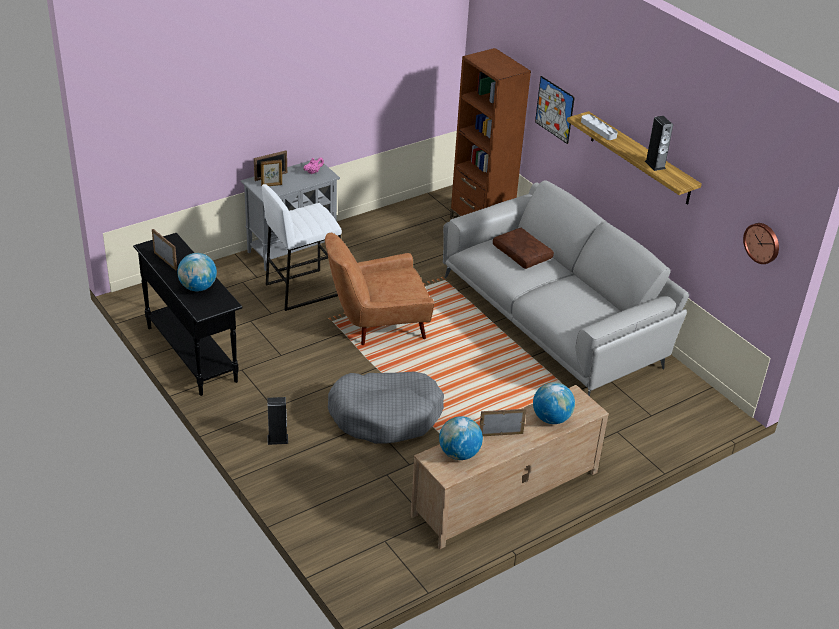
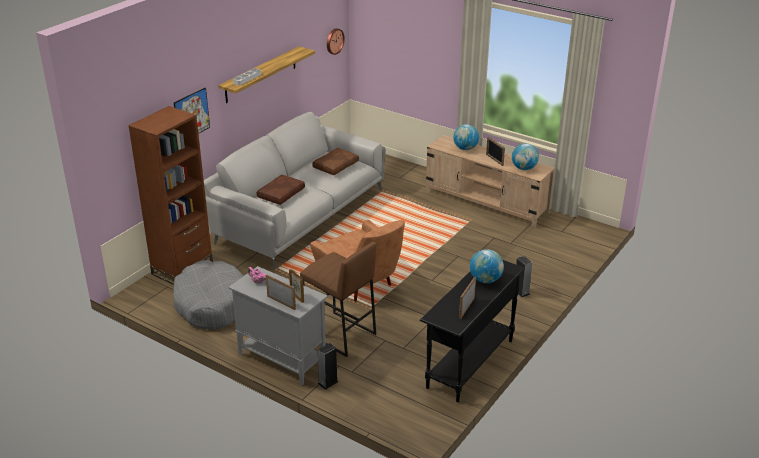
camera: 110 degrees left, 5 degrees down
(302, 289) = (339, 334): white stool -> brown stool
(386, 415) = (458, 256): grey dog bed -> grey dog bed (211, 304)
(577, 309) = (335, 166): none -> brown pillow
(655, 165) = (286, 58): speaker -> speaker (328, 382)

